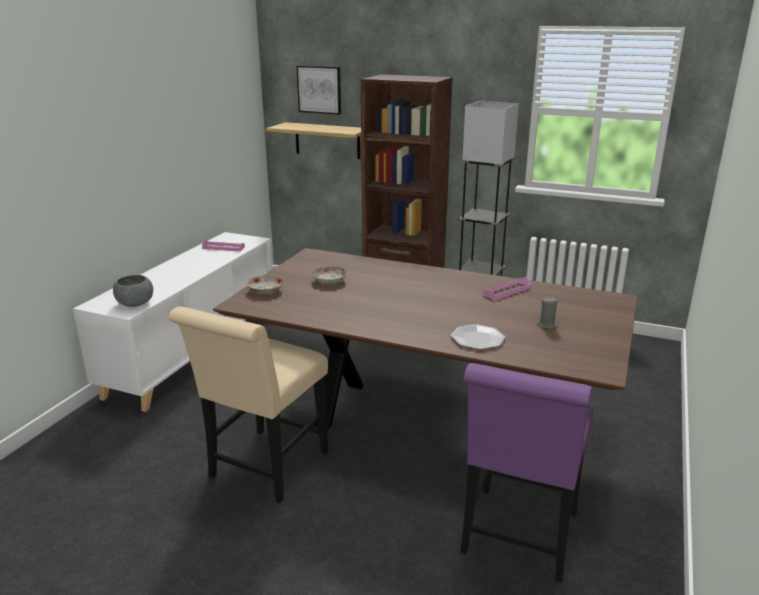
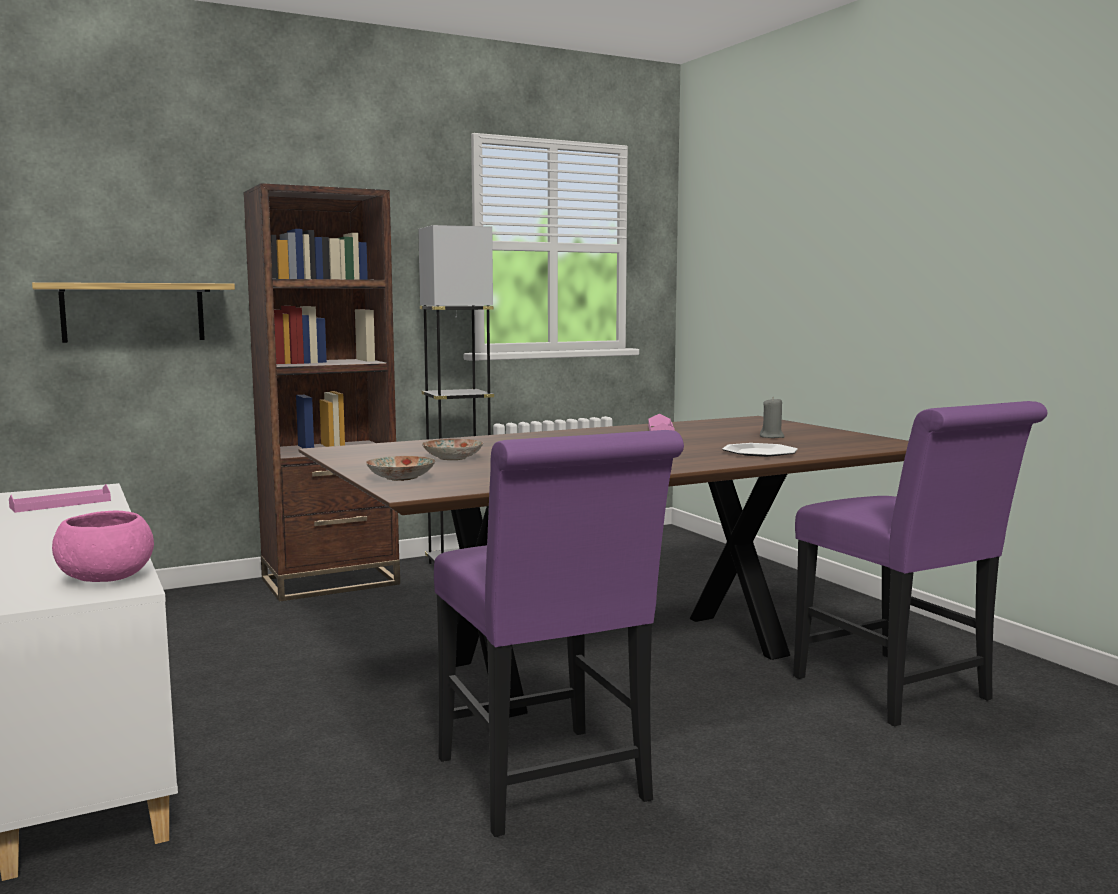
camera: 50 degrees left, 15 degrees down
(135, 303) = (106, 579): grey bowl -> pink bowl
(264, 469) = (548, 786): beige chair -> purple chair
(319, 89) = (113, 219): picture -> none

